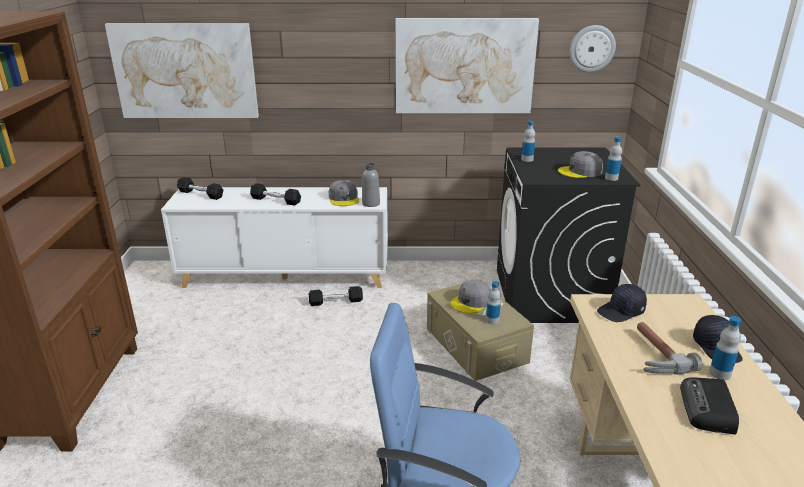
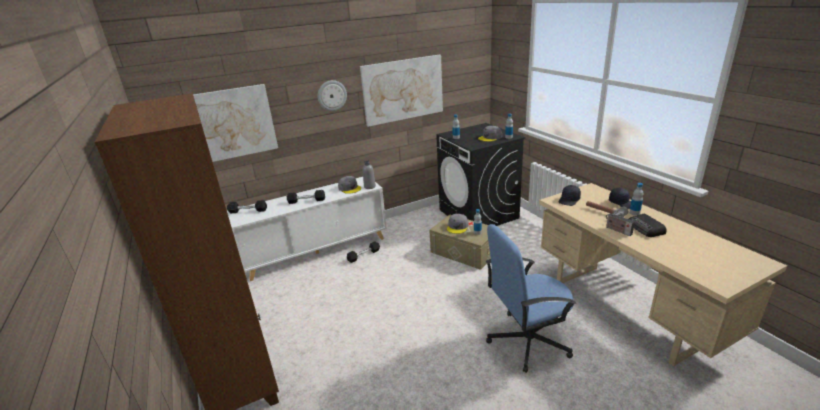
camera: 25 degrees left, 0 degrees up
(592, 48) = (468, 68): wall clock -> wall clock (332, 95)
(647, 393) = (617, 230): none -> radio

